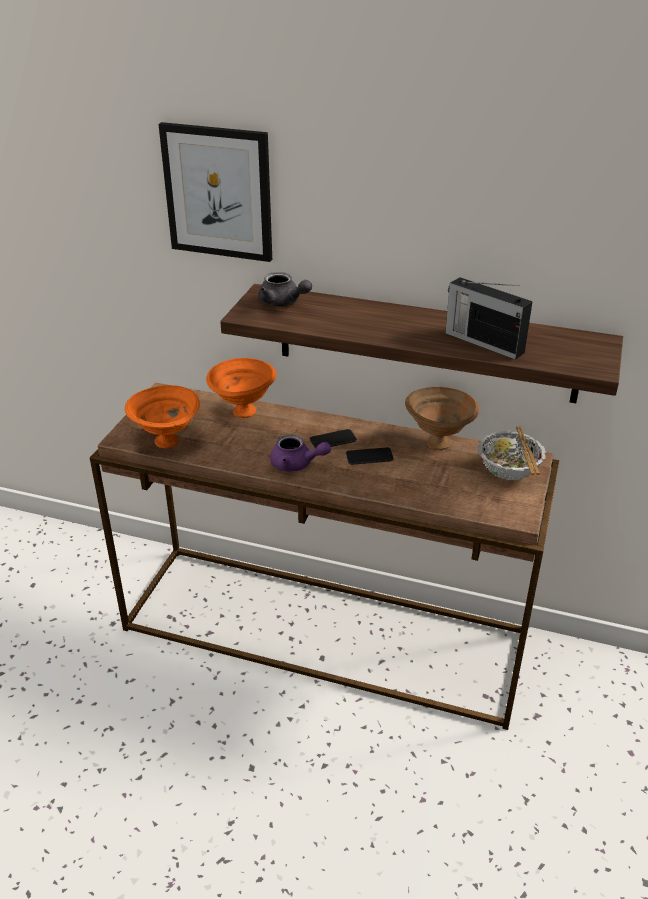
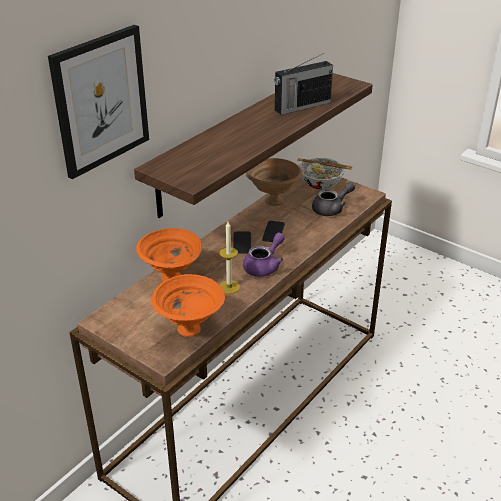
camera: 70 degrees left, 0 degrees up
(246, 450) = (229, 287): none -> candle
(283, 303) = (185, 162): grey teapot -> grey teapot (332, 209)

